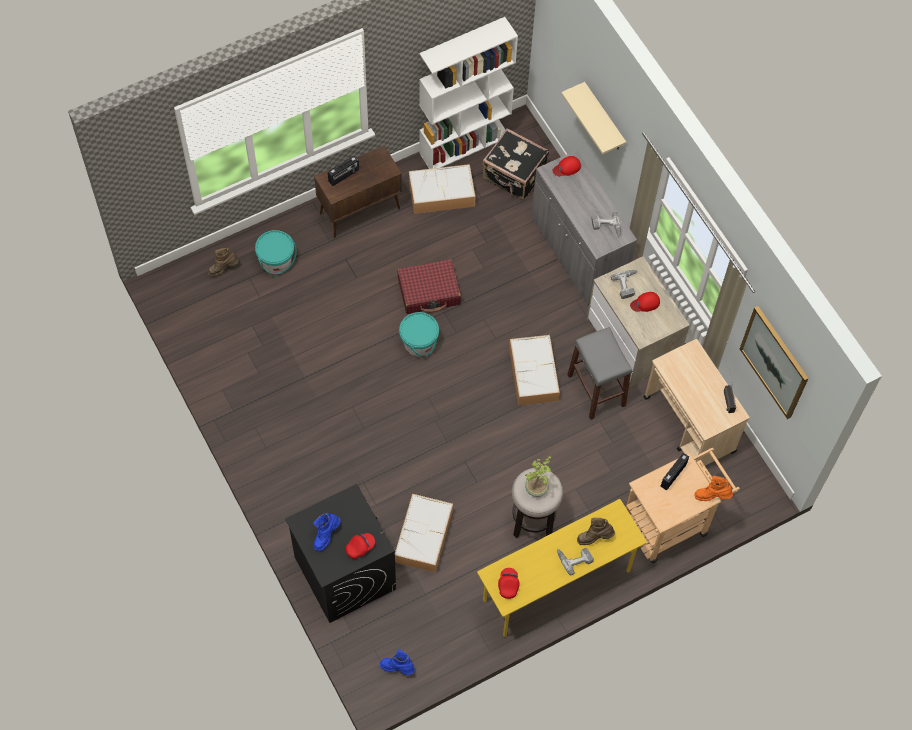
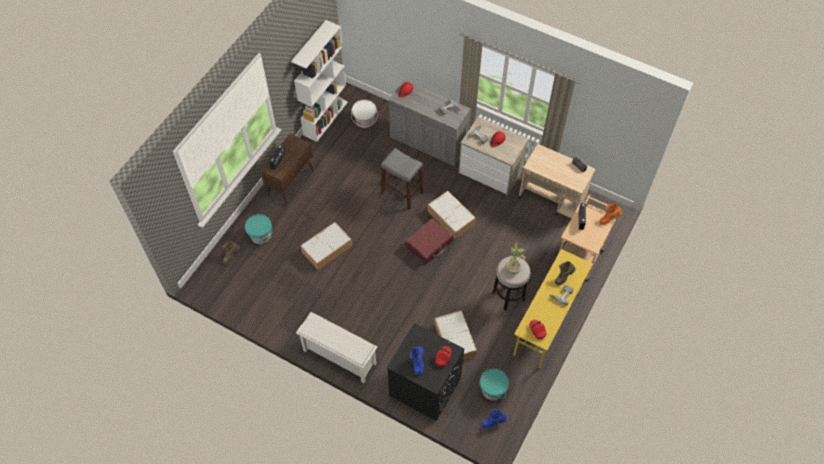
camera: 30 degrees left, 5 degrees down
(267, 473) = (338, 357): none -> white shoe rack
(419, 343) = (375, 235): turquoise bucket -> turquoise bucket (492, 390)
(429, 291) = (361, 205): red suitcase -> red suitcase (429, 244)
(440, 194) = (330, 150): storage box -> storage box (326, 249)
(514, 175) = (364, 120): black suitcase -> white bucket
(596, 390) = (491, 207): grey stool -> grey stool (402, 193)
(604, 118) = (416, 48): beige shelf -> none
(774, 362) = (602, 124): picture -> none

